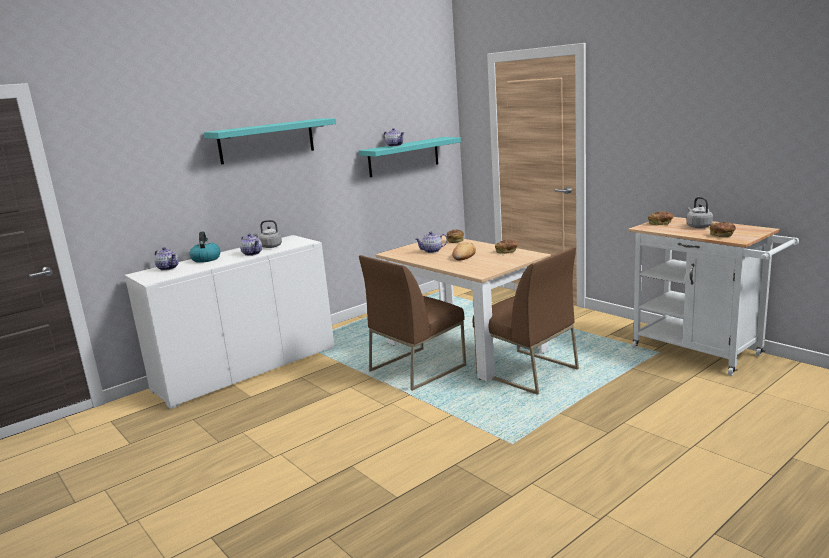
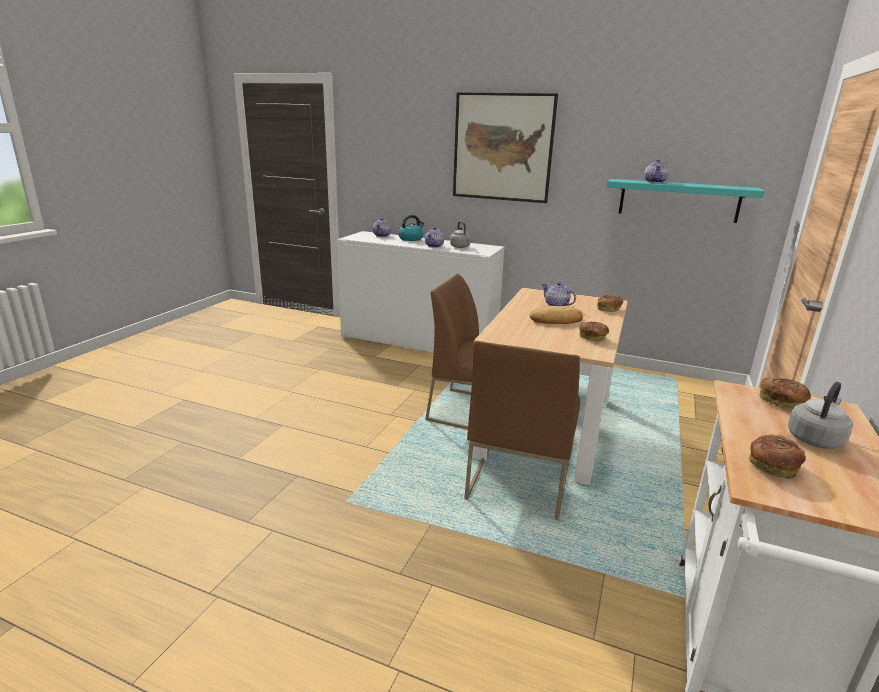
camera: 60 degrees right, 5 degrees up
(267, 141) = (502, 147): turquoise shelf -> picture

